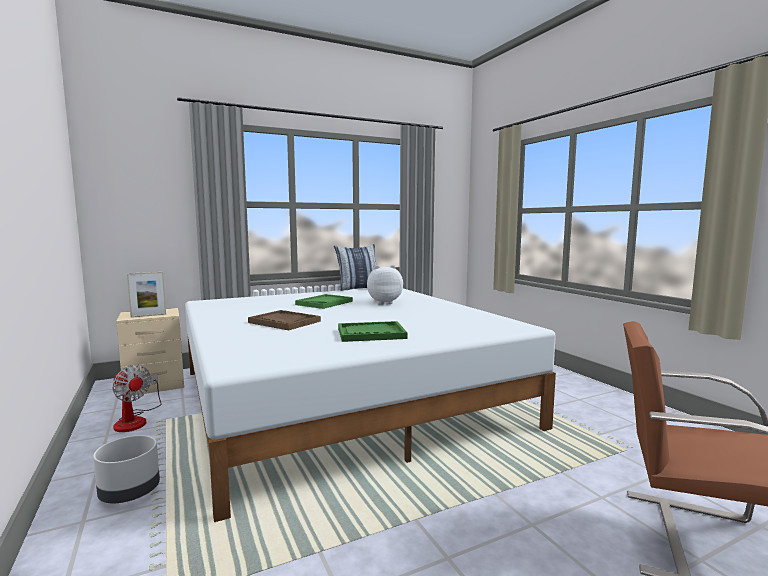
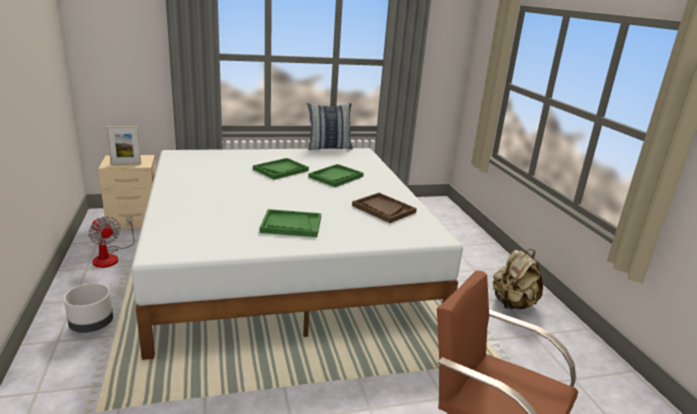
camera: 10 degrees right, 15 degrees up
(284, 322) = (228, 196): brown tray -> brown tray (383, 209)
(383, 302) = (336, 177): plush toy -> green tray
(592, 401) = (512, 304): none -> beige backpack

